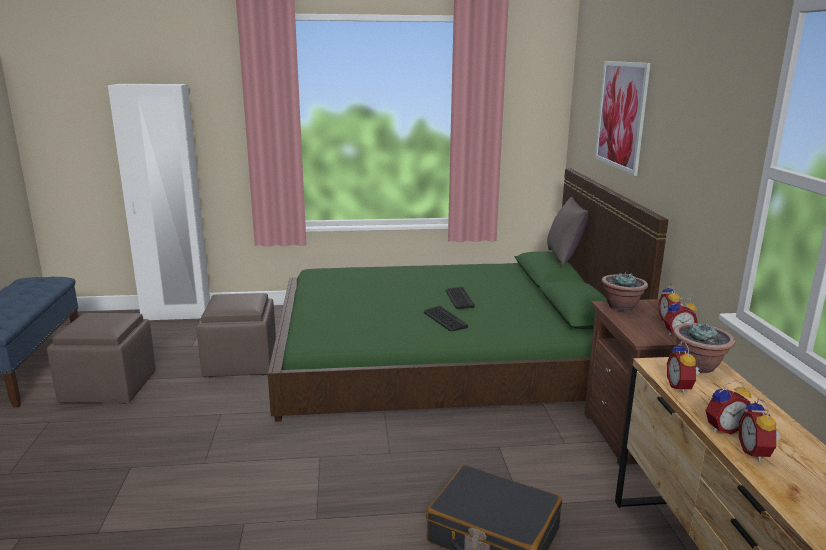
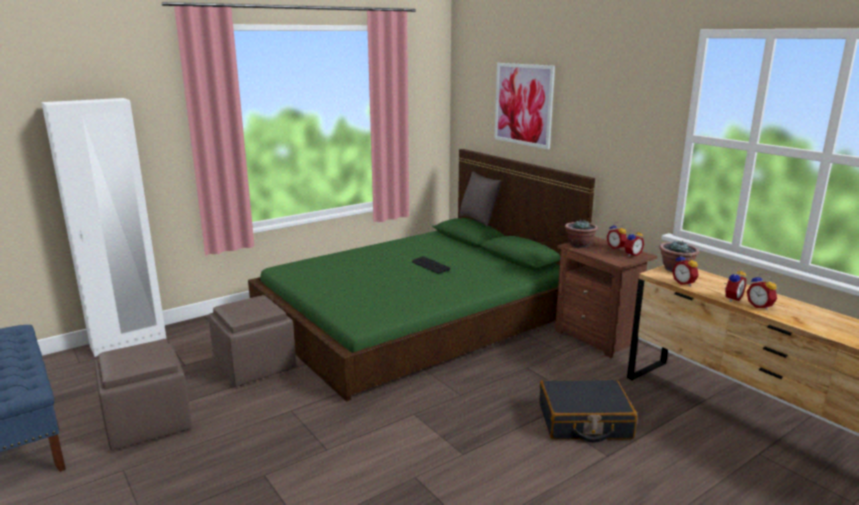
camera: 30 degrees left, 0 degrees up
(444, 319) = (440, 283): keyboard -> none

